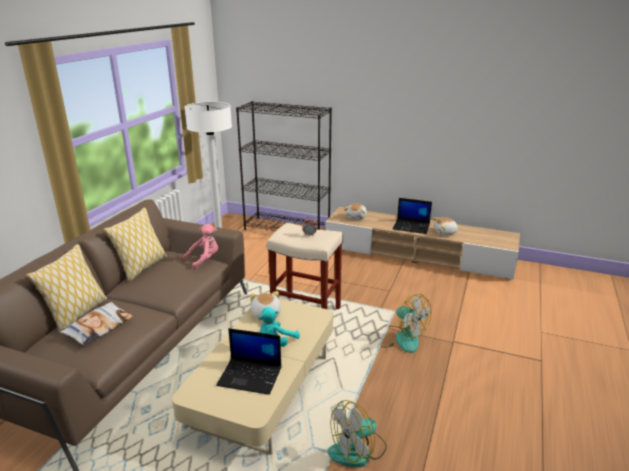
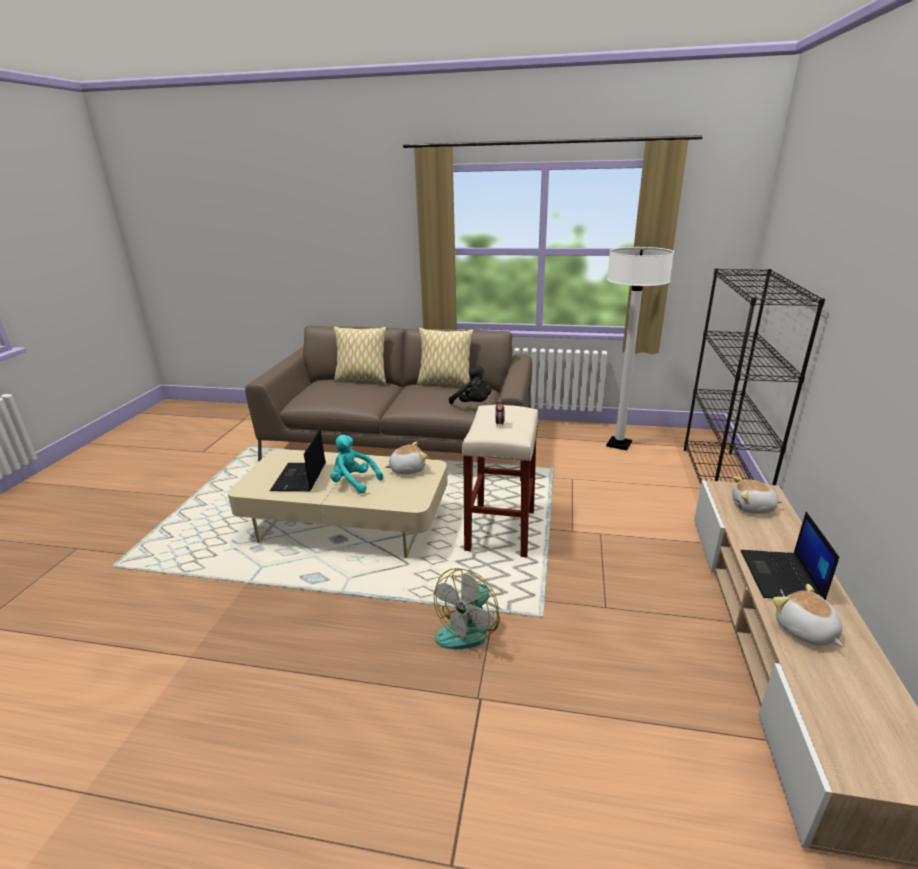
camera: 80 degrees right, 0 degrees up
(99, 327) = (340, 390): pillow -> none
(204, 259) = (473, 404): pink plush toy -> black plush toy
(358, 450) = (251, 601): fan -> none

